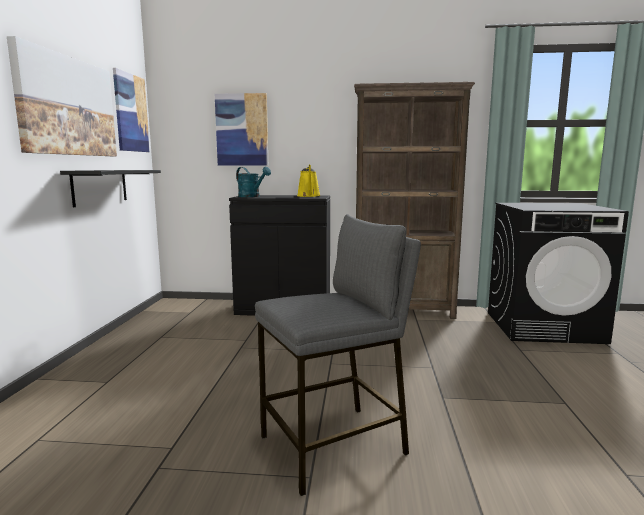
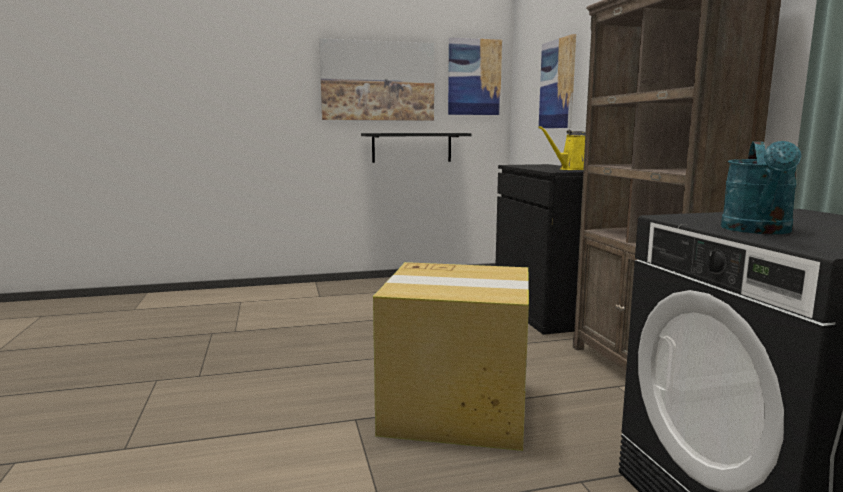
camera: 70 degrees right, 0 degrees up
(252, 196) = (523, 165): turquoise watering can -> turquoise watering can (758, 231)
(334, 446) = (243, 378): grey stool -> none
(433, 361) = (458, 408): none -> cardboard box

